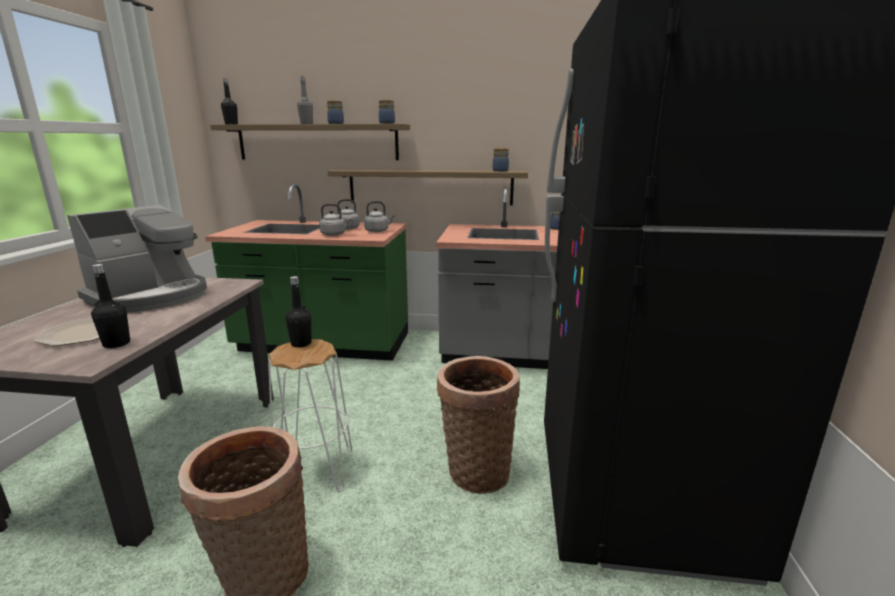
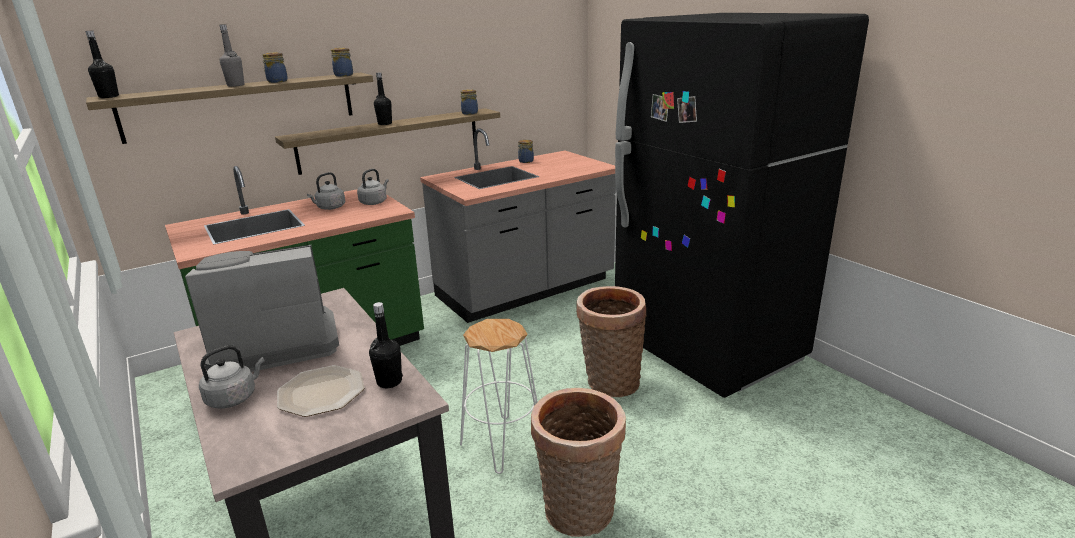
camera: 40 degrees left, 5 degrees up
(151, 296) = (274, 343): coffee machine -> coffee machine turned 105 degrees counterclockwise
(301, 344) = (482, 327): black bottle -> black bottle (385, 123)
(334, 234) = (340, 218): grey kettle -> grey kettle (234, 398)

